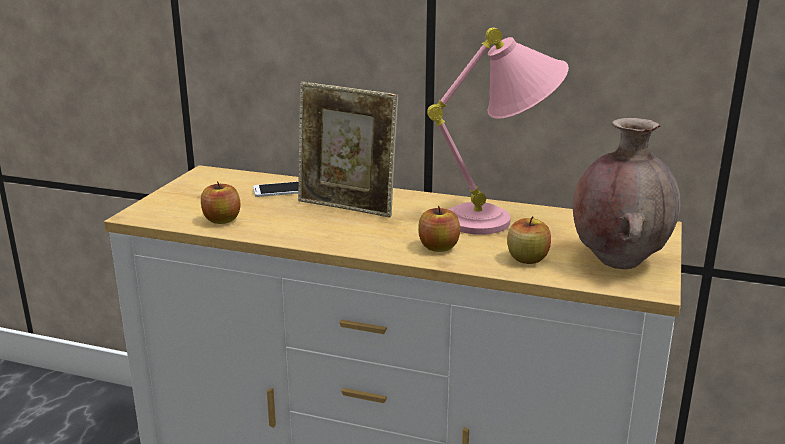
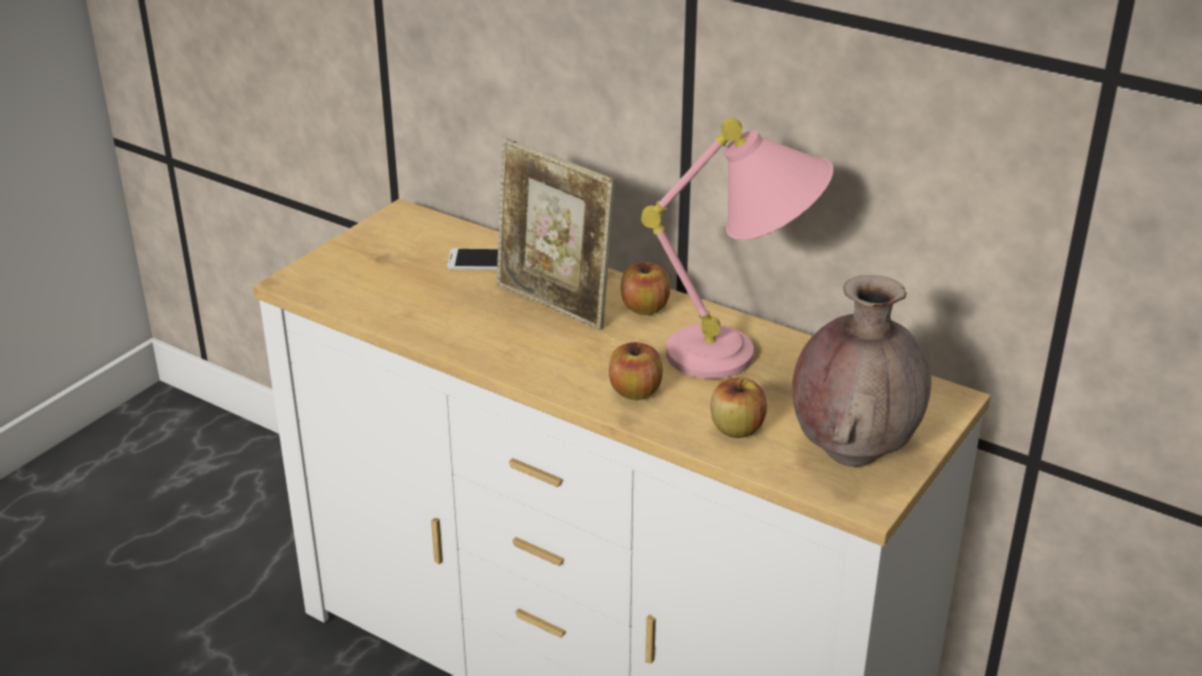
camera: 15 degrees right, 10 degrees up
(222, 220) = (391, 305): apple -> apple (645, 308)

